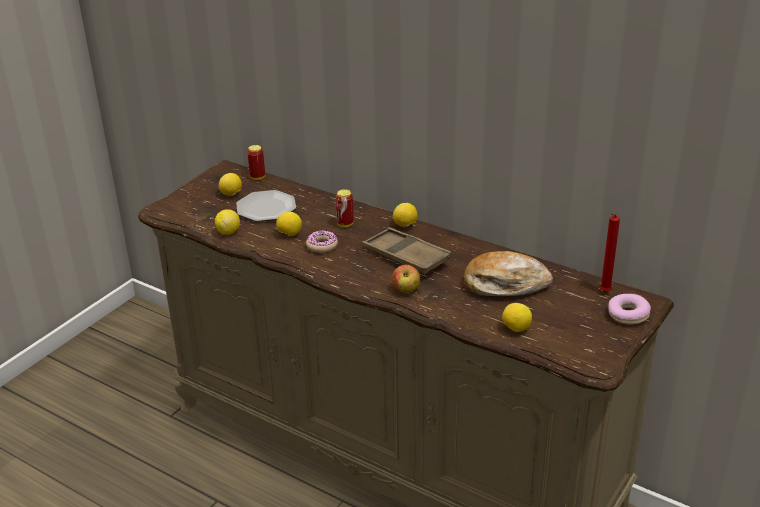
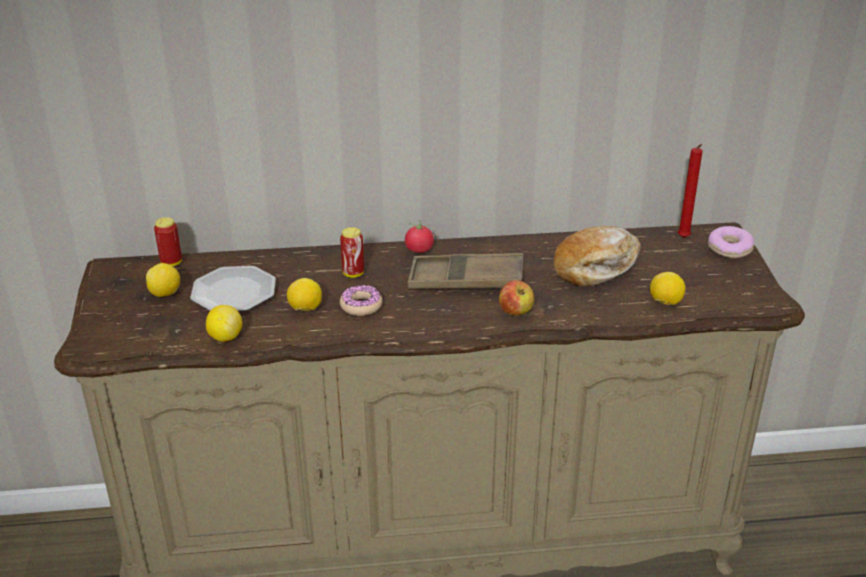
camera: 40 degrees left, 0 degrees up
(405, 225) = (419, 250): lemon -> tomato

